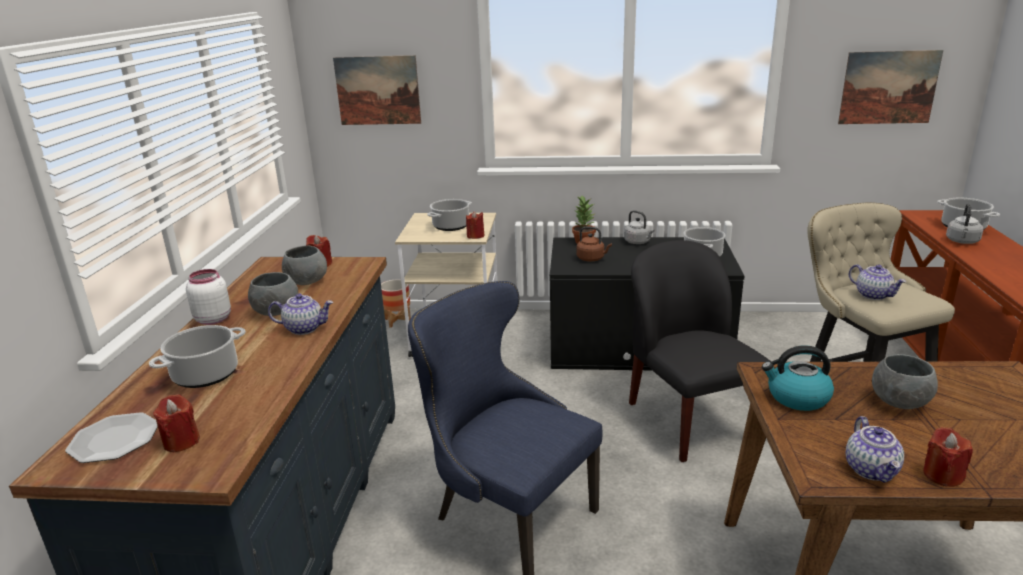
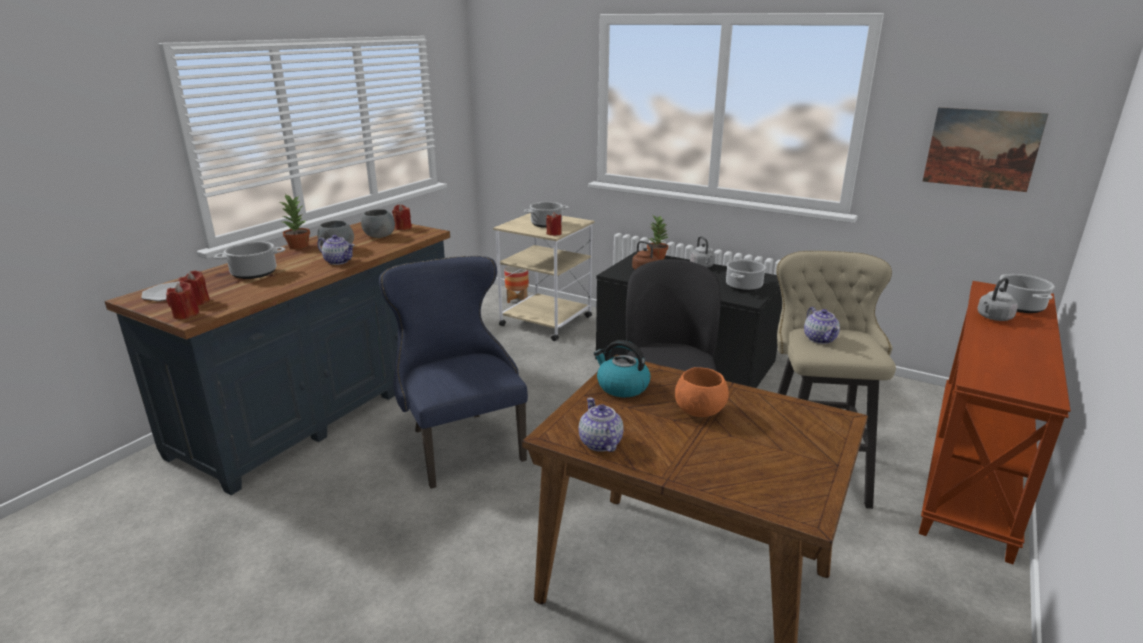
camera: 25 degrees right, 0 degrees up
(212, 319) = (299, 246): white jar -> potted plant
(378, 90) = (523, 106): picture -> none
(872, 470) = (599, 443): teapot -> teapot turned 135 degrees clockwise
(899, 402) = (699, 411): grey bowl -> orange bowl
(942, 475) = (648, 462): red candle -> red candle (186, 315)

